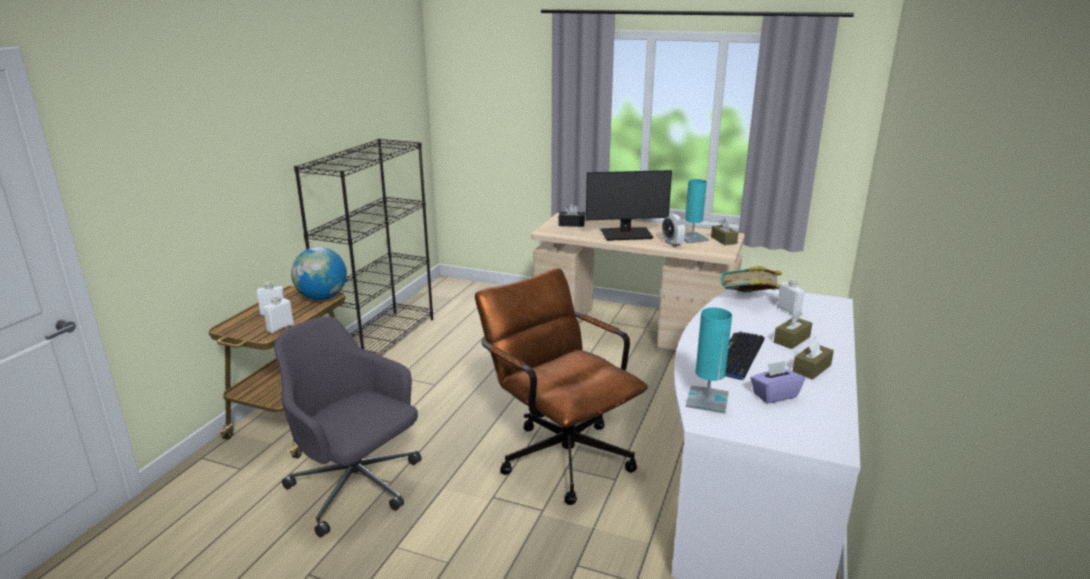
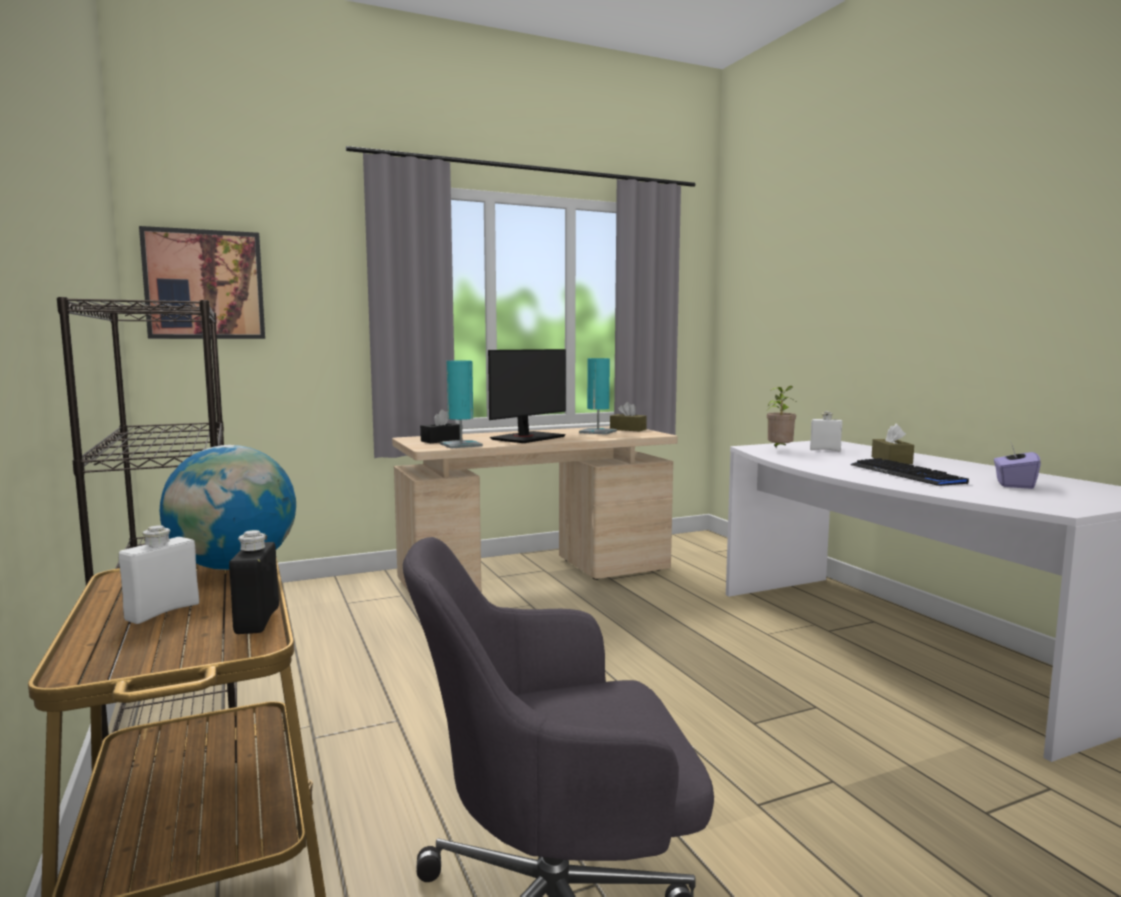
camera: 45 degrees left, 15 degrees down
(280, 328) = (257, 620): white bottle -> black bottle
(467, 101) = (204, 285): none -> picture
(559, 453) = (714, 713): brown office chair -> none
(672, 243) = (593, 436): alarm clock -> none
(707, 400) = (1002, 498): turquoise table lamp -> turquoise table lamp (461, 445)
(749, 300) = (779, 451): book -> potted plant
(811, 368) = (965, 468): brown tissue box -> none

